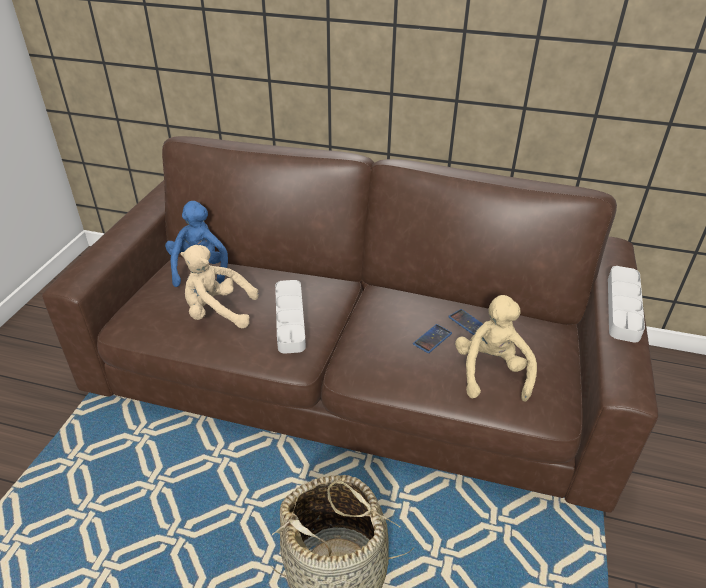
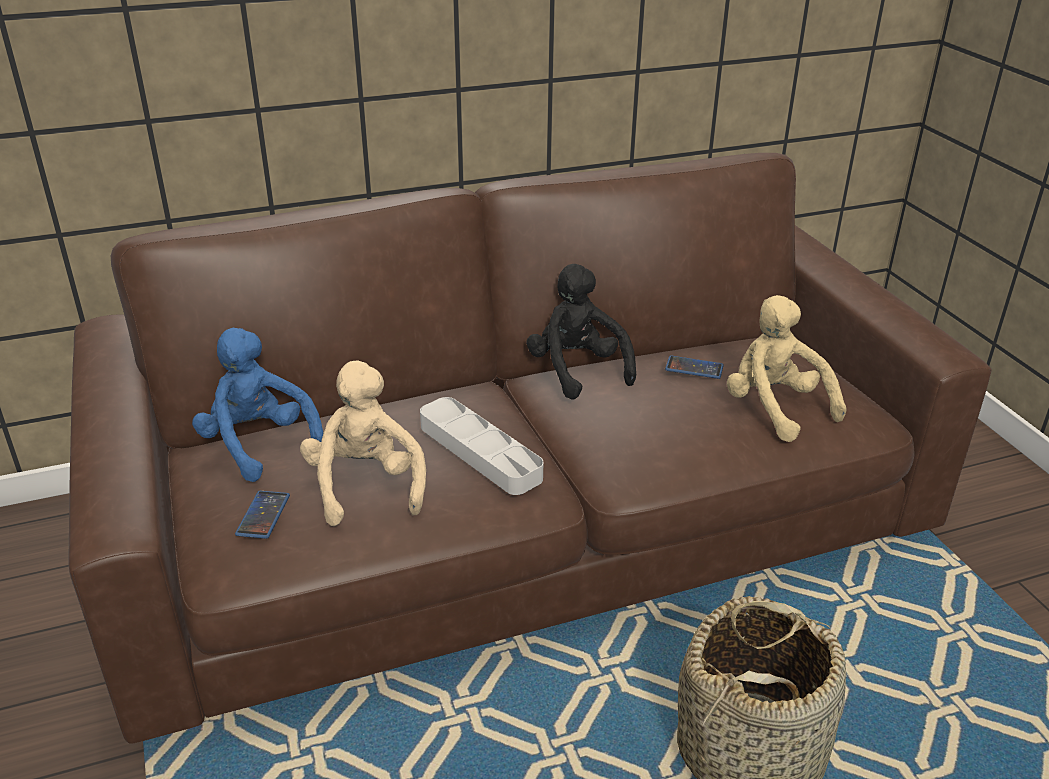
camera: 35 degrees left, 5 degrees down
(218, 312) = (366, 485): beige plush toy -> beige plush toy turned 105 degrees clockwise
(402, 295) = (577, 370): none -> black plush toy
(432, 339) = (678, 400): phone -> phone (263, 515)
(623, 307) = (854, 279): grey tray -> none

